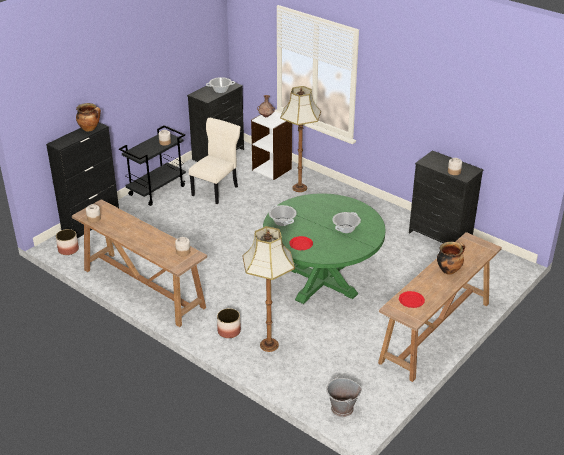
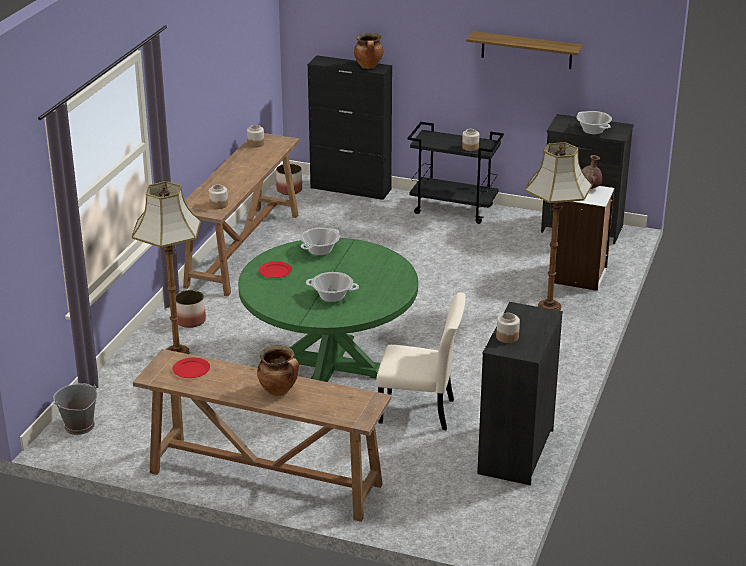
camera: 70 degrees right, 5 degrees down
(166, 64) = (526, 50): none -> shelf
(216, 190) = (488, 247): beige chair -> beige chair (420, 412)

